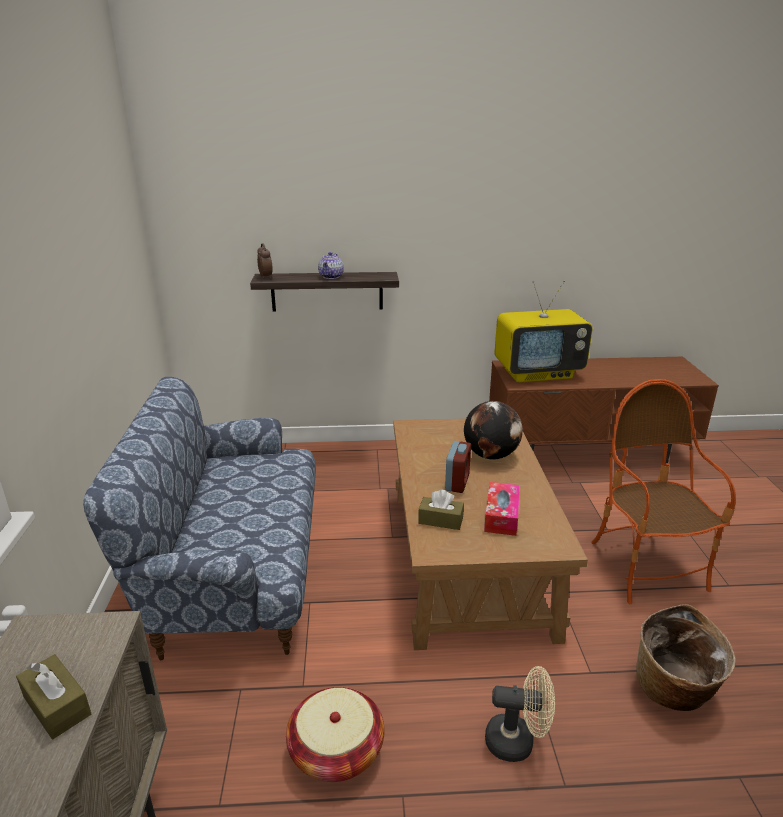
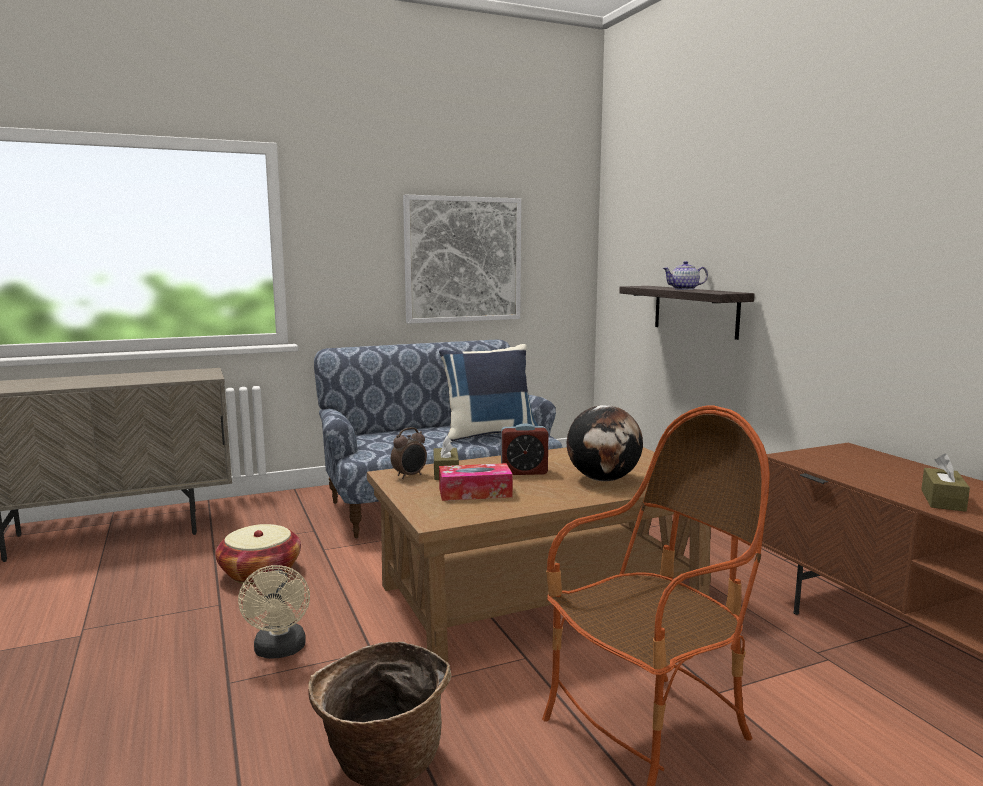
camera: 70 degrees right, 15 degrees down
(57, 706) = (149, 379): brown tissue box -> brown tissue box (942, 500)
(93, 296) = (463, 259): none -> picture
(265, 477) = (489, 434): none -> blue pillow
(266, 277) = (643, 286): alarm clock -> alarm clock (410, 476)
(538, 373) = (858, 464): television -> none

